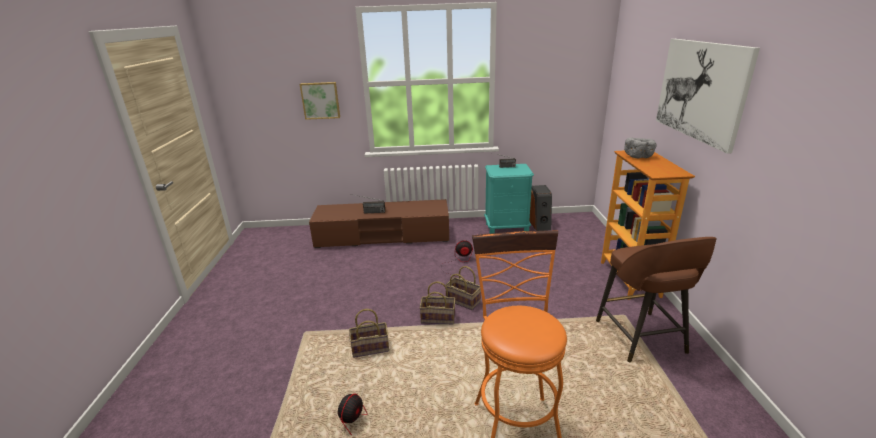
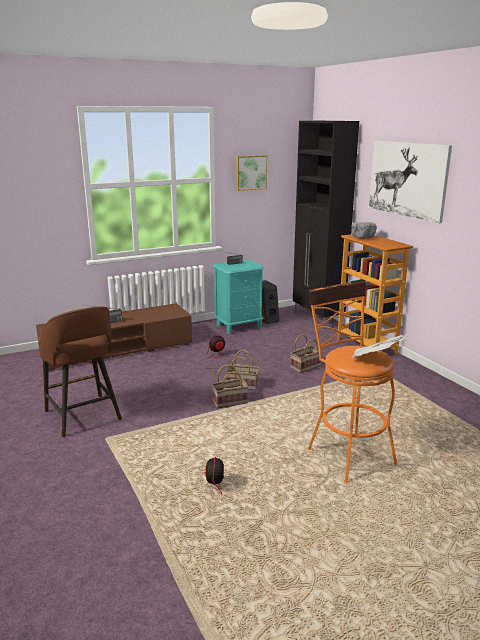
camera: 25 degrees left, 5 degrees down
(320, 100) = (36, 205): picture -> picture (250, 172)
(371, 347) = (185, 435): basket -> basket (305, 366)
(536, 338) = (375, 359): none -> newspaper
(594, 233) = (317, 319): none -> black cabinet
(641, 338) = (399, 382): brown stool -> brown stool (83, 416)

